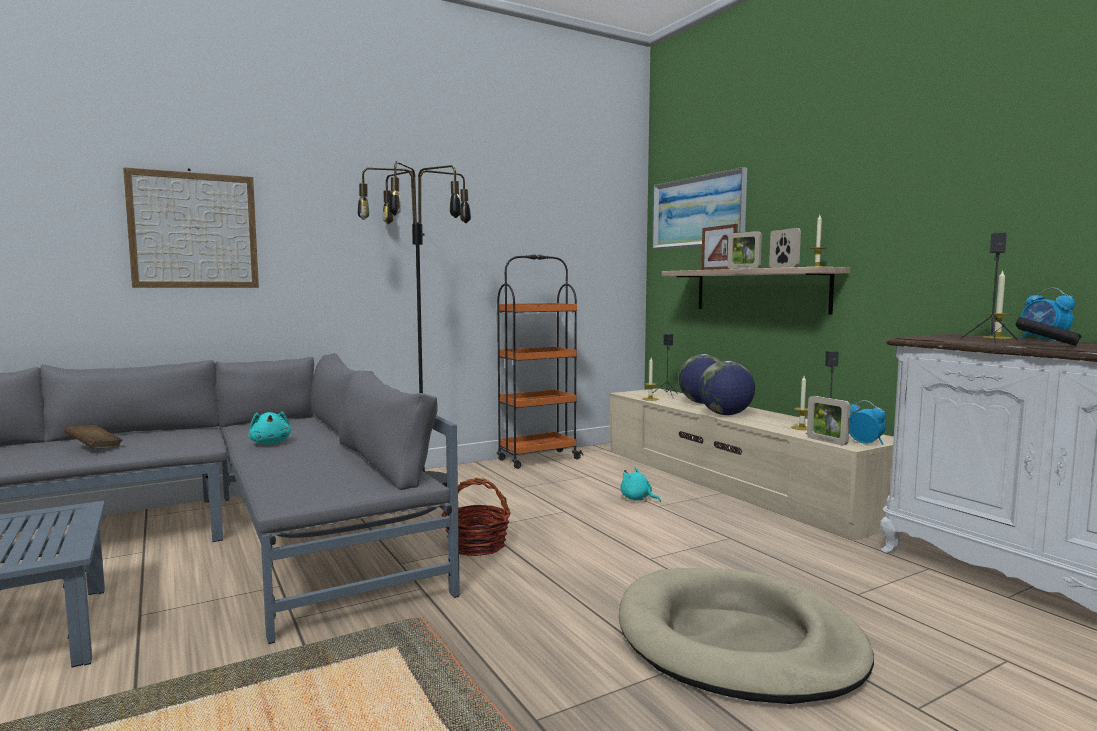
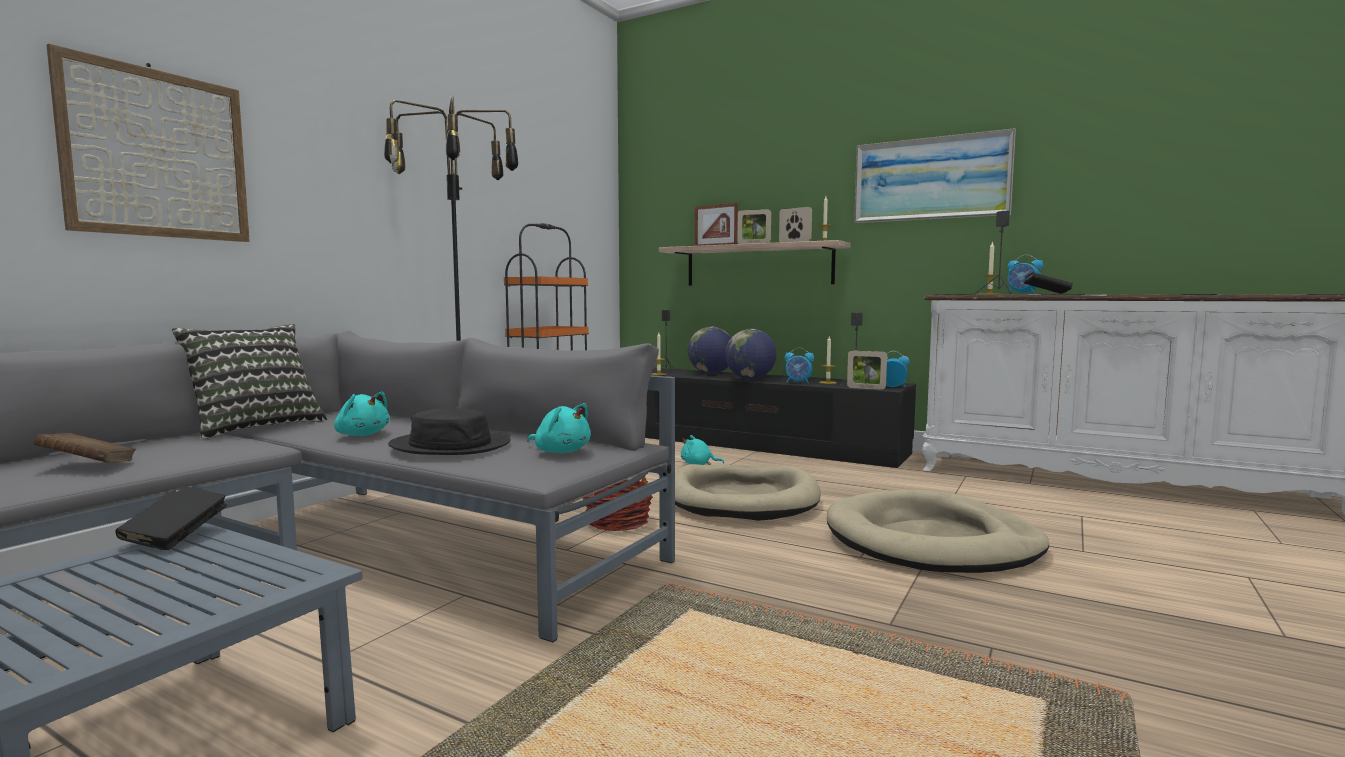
camera: 30 degrees left, 0 degrees up
(71, 508) = (176, 537): none -> black book
(237, 426) = (255, 427): none -> pillow
(291, 463) = (450, 445): none -> black hat
(341, 482) = (561, 452): none -> turquoise plush toy
(619, 545) = (742, 498): none -> beige dog bed
(698, 212) = (684, 191): picture -> picture (931, 179)
(734, 481) = (752, 442): beige tv stand -> black tv stand
(767, 424) = (798, 382): none -> alarm clock

